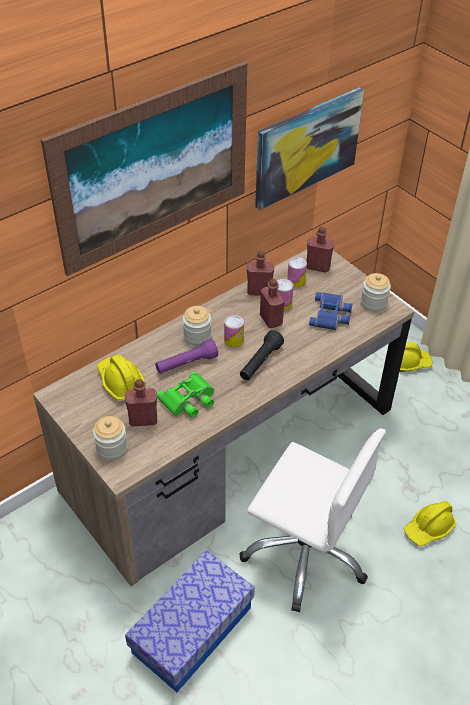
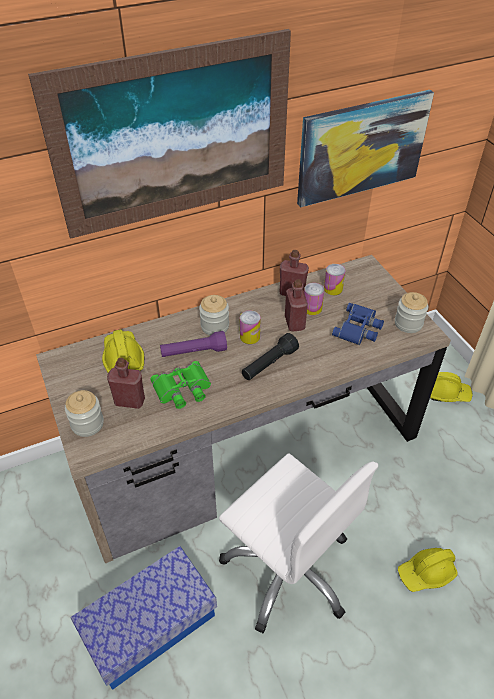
camera: 15 degrees right, 0 degrees up
(318, 267) = (360, 278): red bottle -> none

